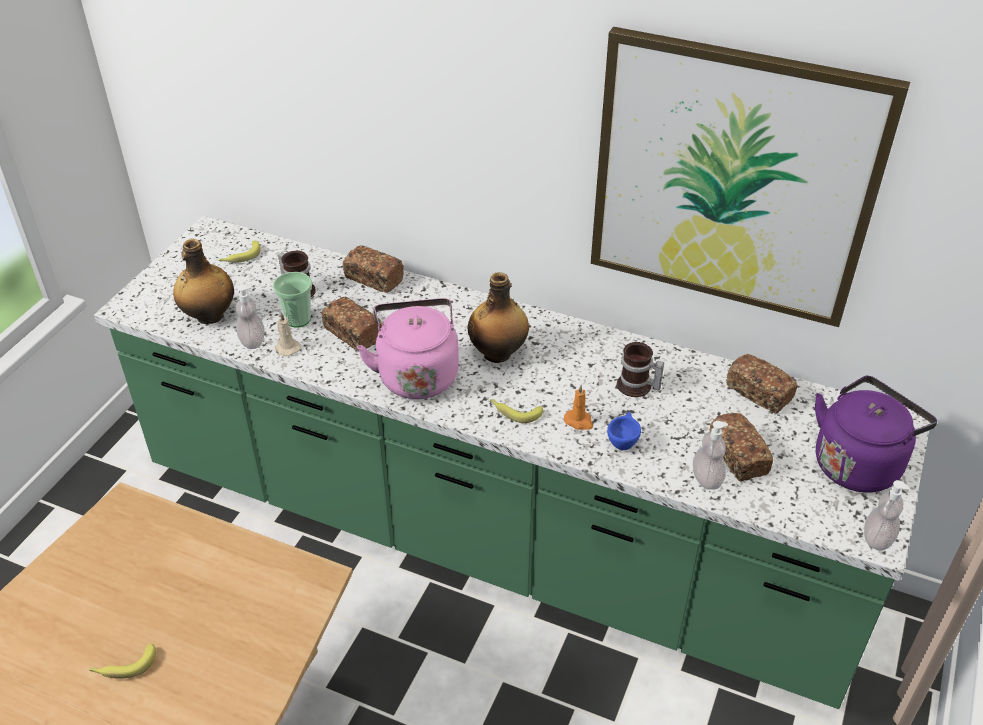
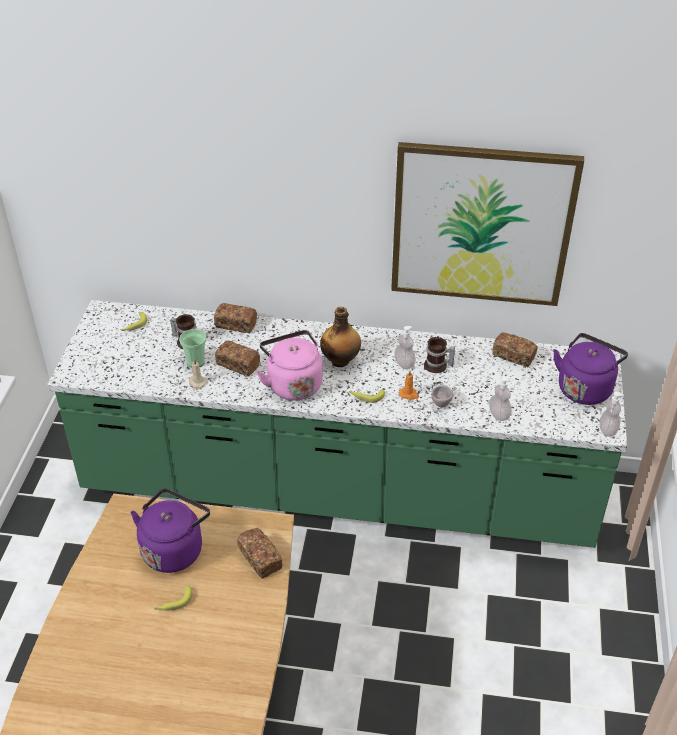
camera: 15 degrees left, 0 degrees up
(162, 582) = (174, 549): none -> purple kettle
(209, 316) = (132, 371): bottle -> none
(252, 341) = (171, 382): soap dispenser -> soap dispenser (404, 364)
(622, 442) = (440, 402): blue cup -> beige cup
(738, 456) = (513, 397): bread -> bread (260, 559)

